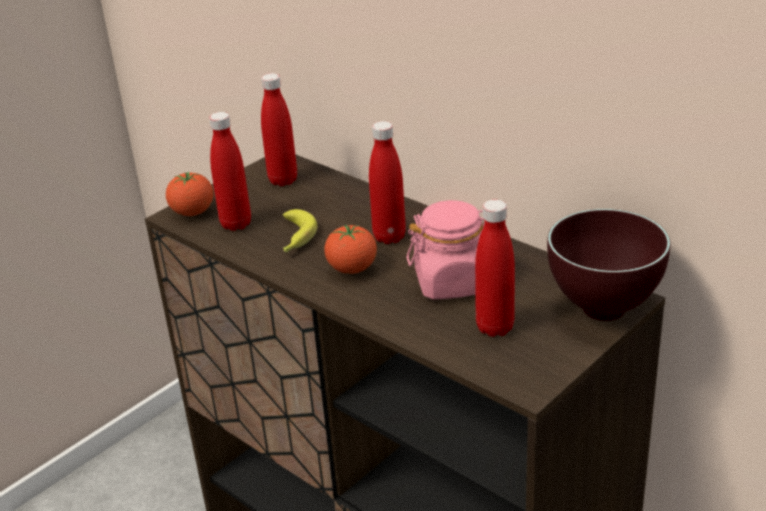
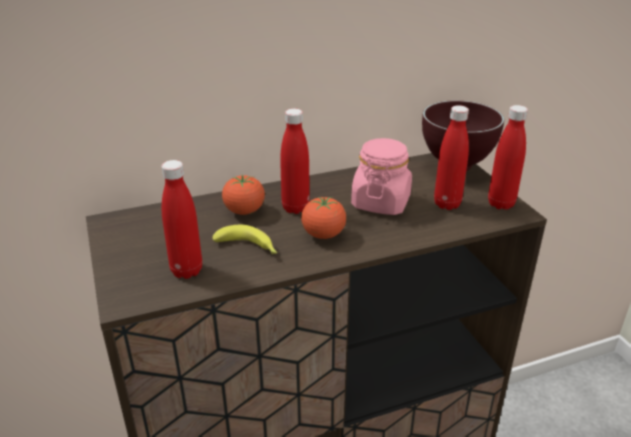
camera: 65 degrees left, 0 degrees up
(193, 213) = (133, 290): tomato -> tomato (244, 211)
(283, 180) = (145, 228): red bottle -> red bottle (501, 204)

